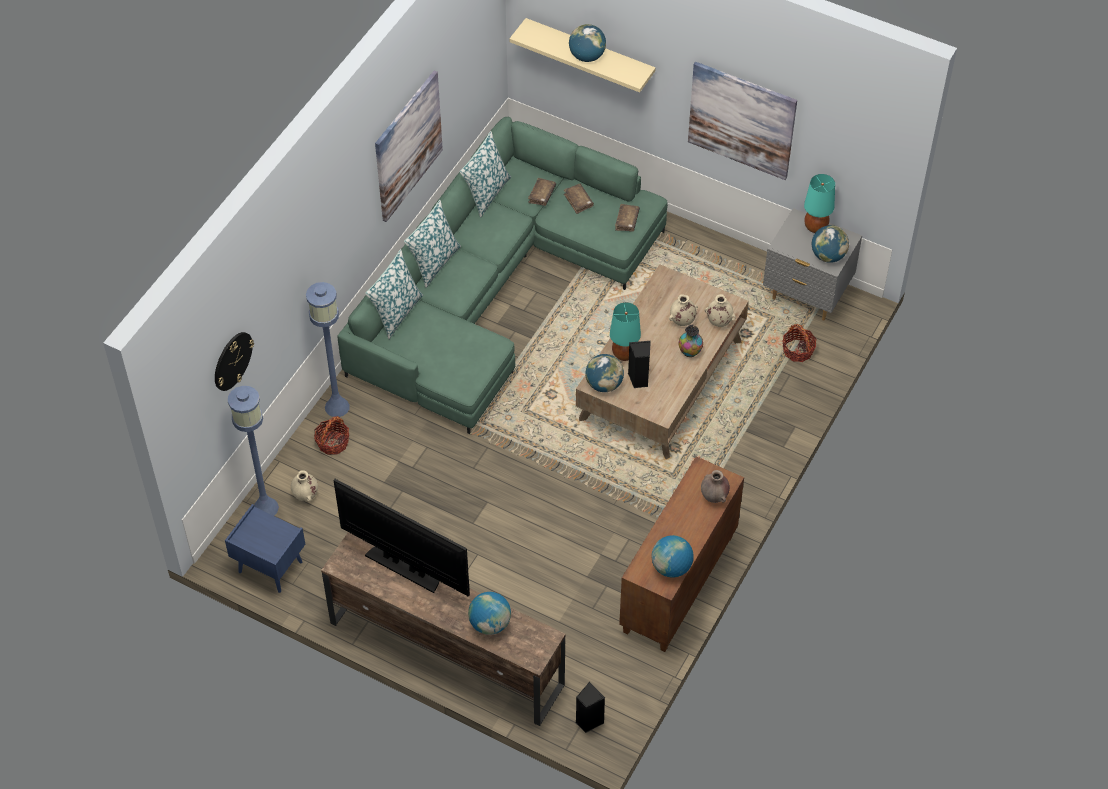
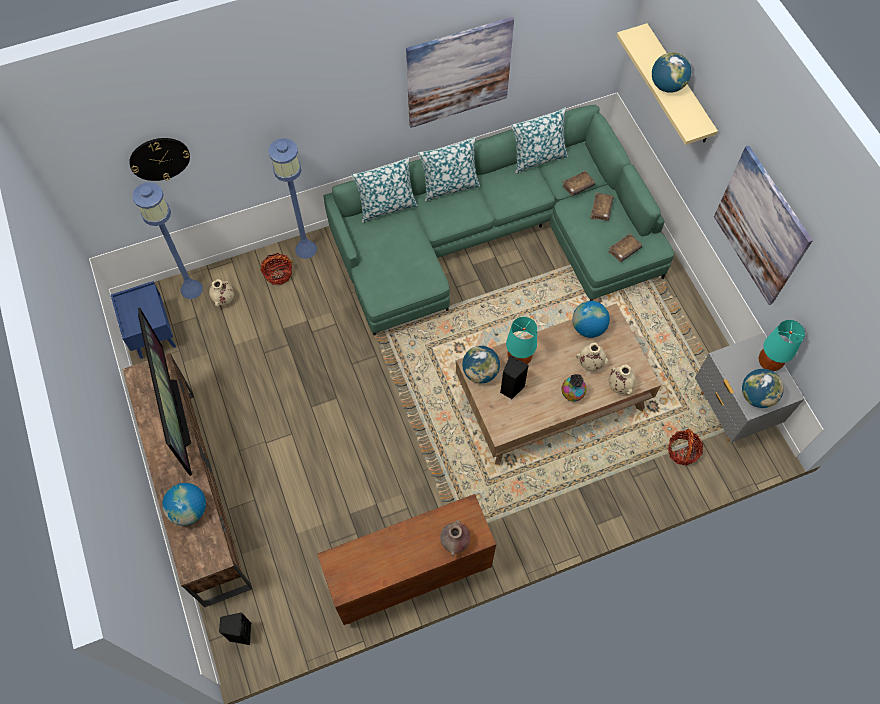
camera: 40 degrees right, 10 degrees up
(671, 567) = (362, 577): globe -> globe (588, 328)

